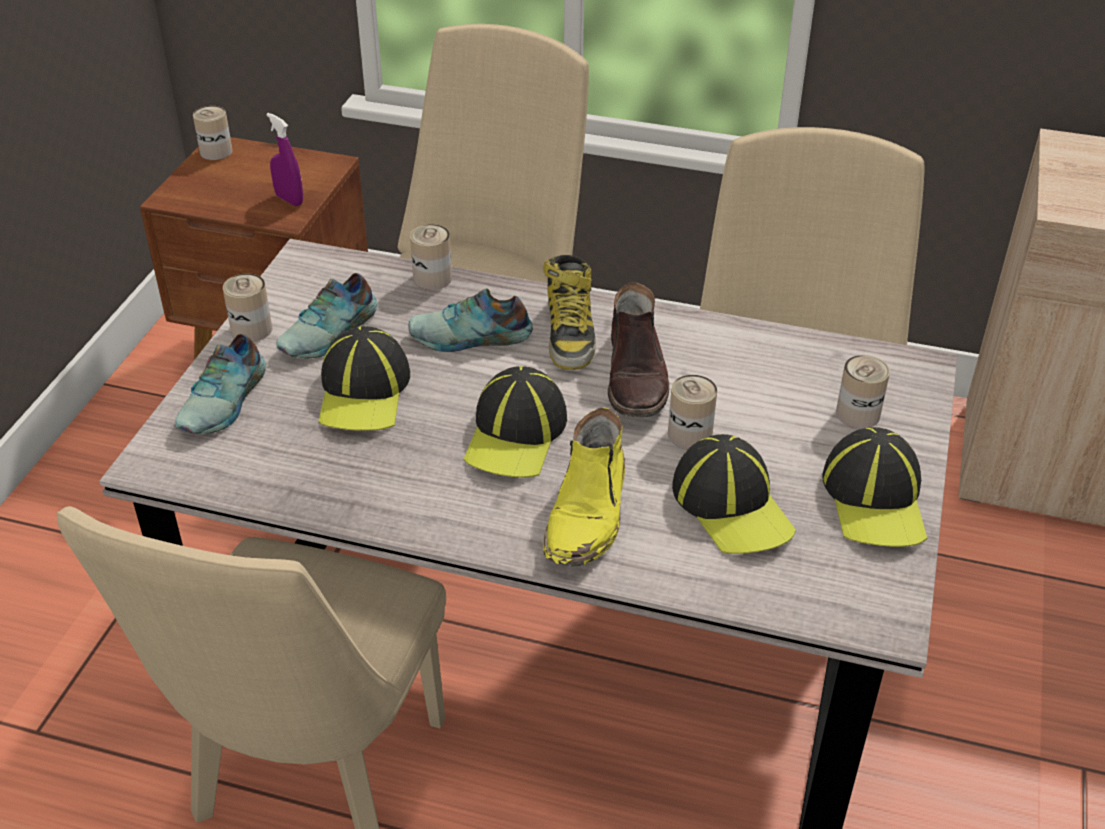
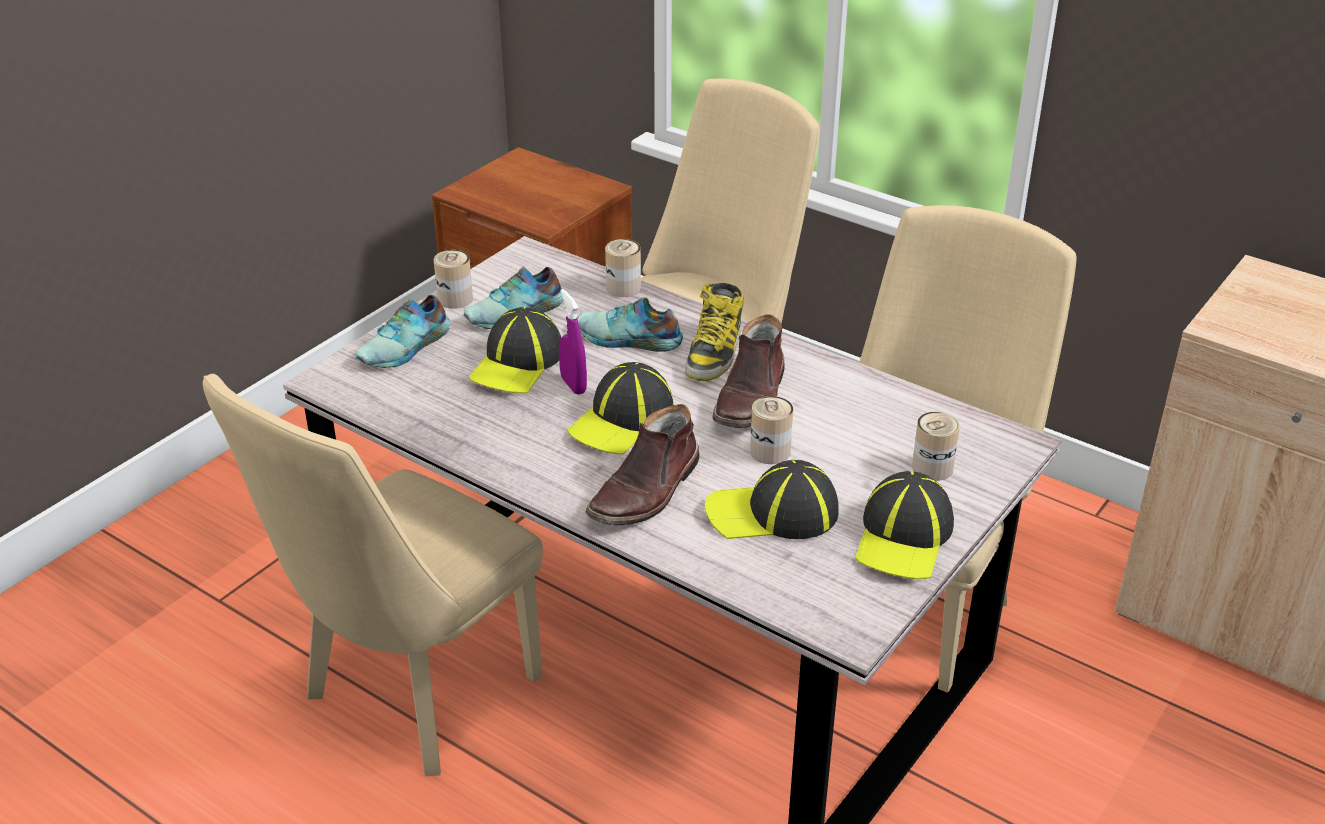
camera: 20 degrees right, 5 degrees down
(216, 151) = (515, 162): can -> none
(289, 200) = (554, 210): purple spray bottle -> purple spray bottle (573, 385)
(588, 513) = (646, 492): yellow boot -> brown boot
(732, 505) = (772, 513): cap -> cap turned 90 degrees clockwise

